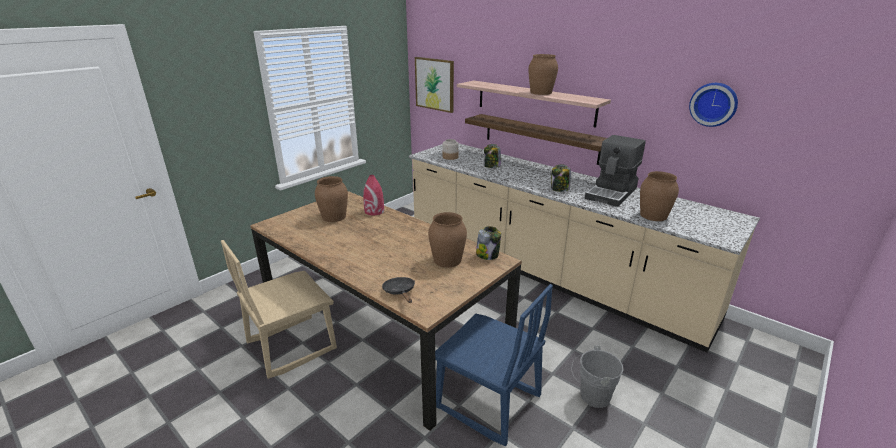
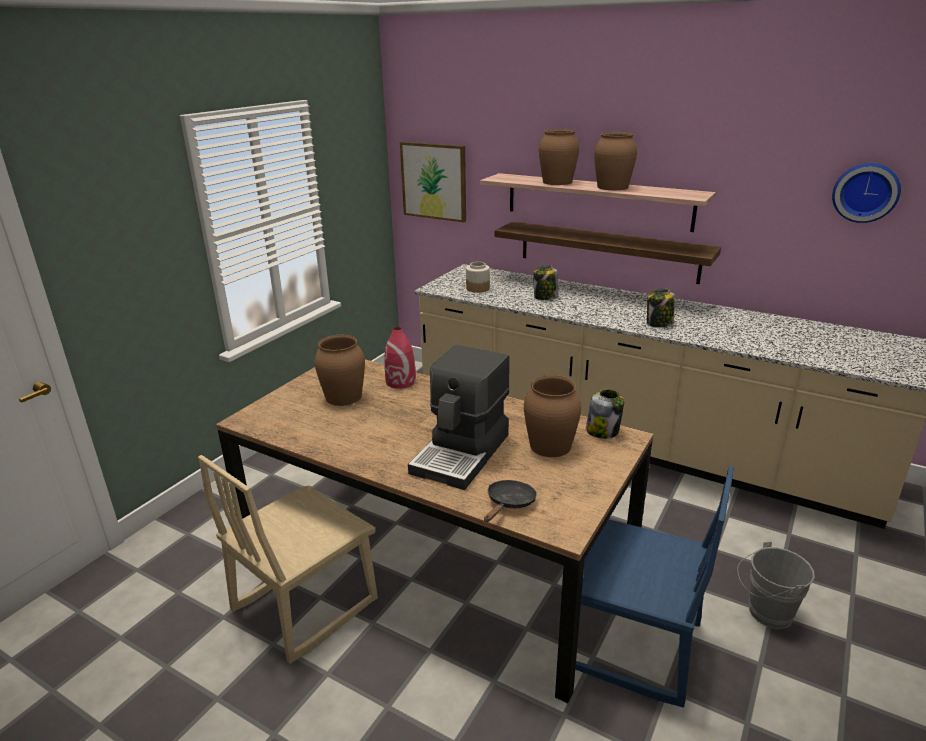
camera: 10 degrees left, 0 degrees up
(400, 292) = (509, 504): black frying pan -> black frying pan turned 60 degrees clockwise
(612, 193) = (731, 323): coffee machine -> coffee machine (462, 453)
(653, 215) = (803, 350): brown vase -> brown vase (557, 182)

